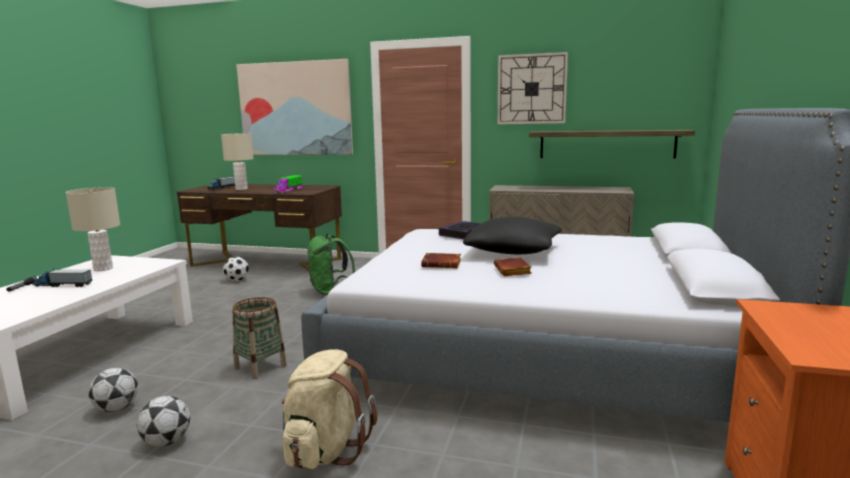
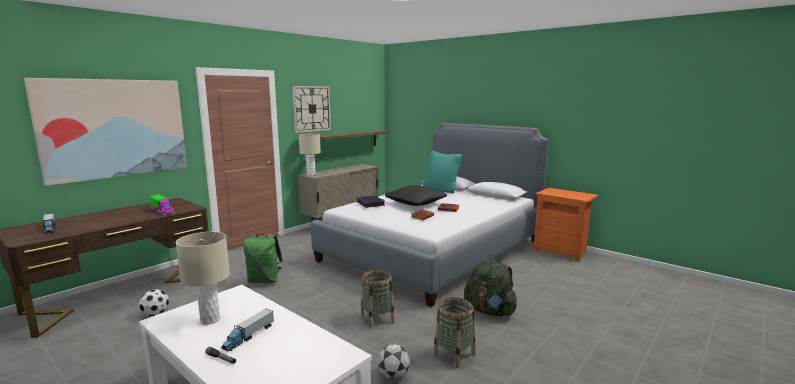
camera: 65 degrees left, 0 degrees up
(166, 442) = (454, 355): football -> basket
(241, 189) = (93, 223): beige table lamp -> beige table lamp (311, 174)
(325, 450) = (490, 311): beige backpack -> green backpack
(650, 249) = (441, 189): none -> turquoise pillow

